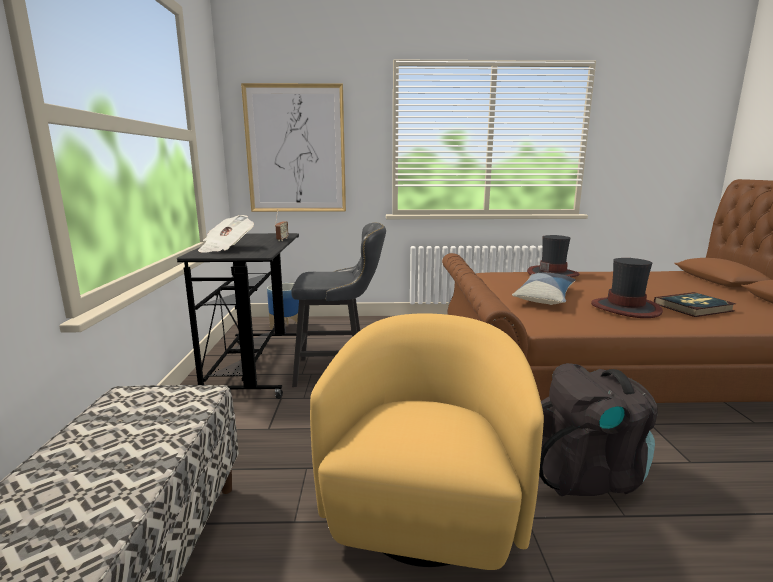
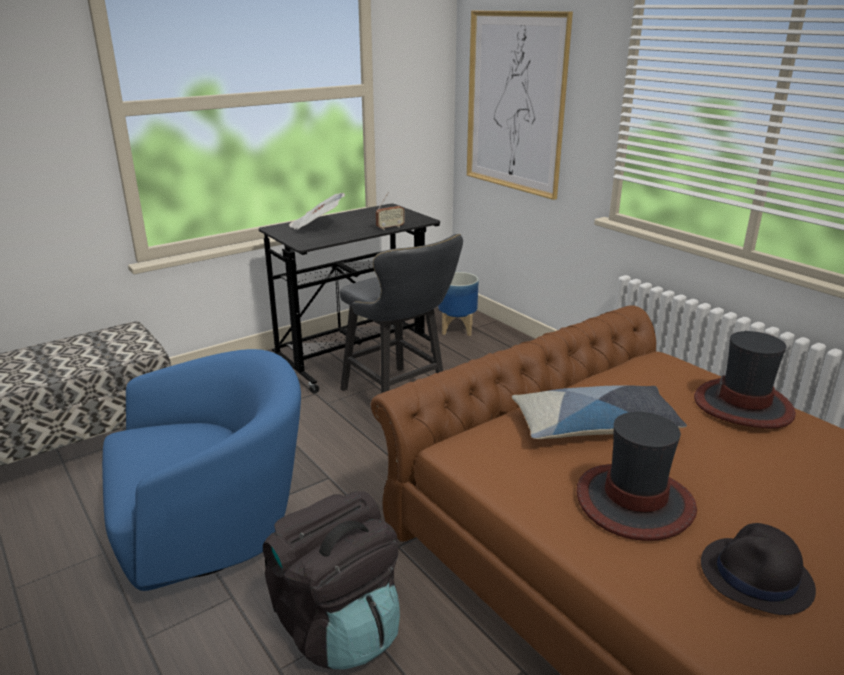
camera: 55 degrees right, 10 degrees up
(425, 505) = (213, 531): yellow armchair -> blue armchair
(693, 307) = (756, 577): book -> black hat

